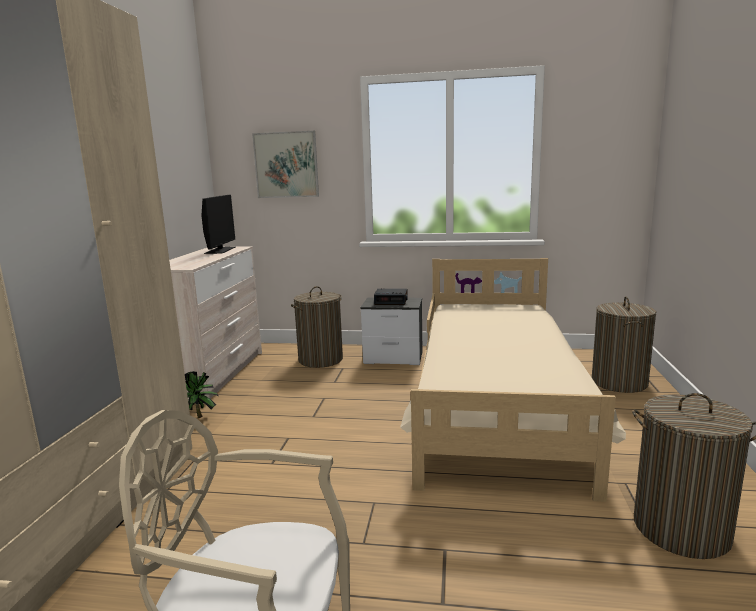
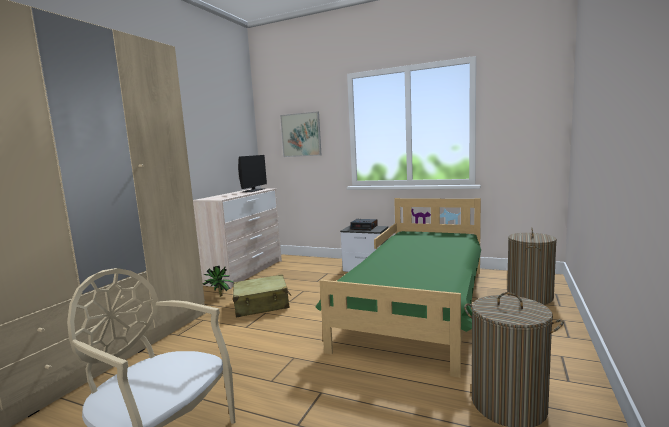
camera: 15 degrees right, 5 degrees down
(275, 425) = (262, 305): none -> beige suitcase
(321, 359) = (316, 267): laundry basket -> none
(496, 406) = (419, 305): beige bed -> green bed

